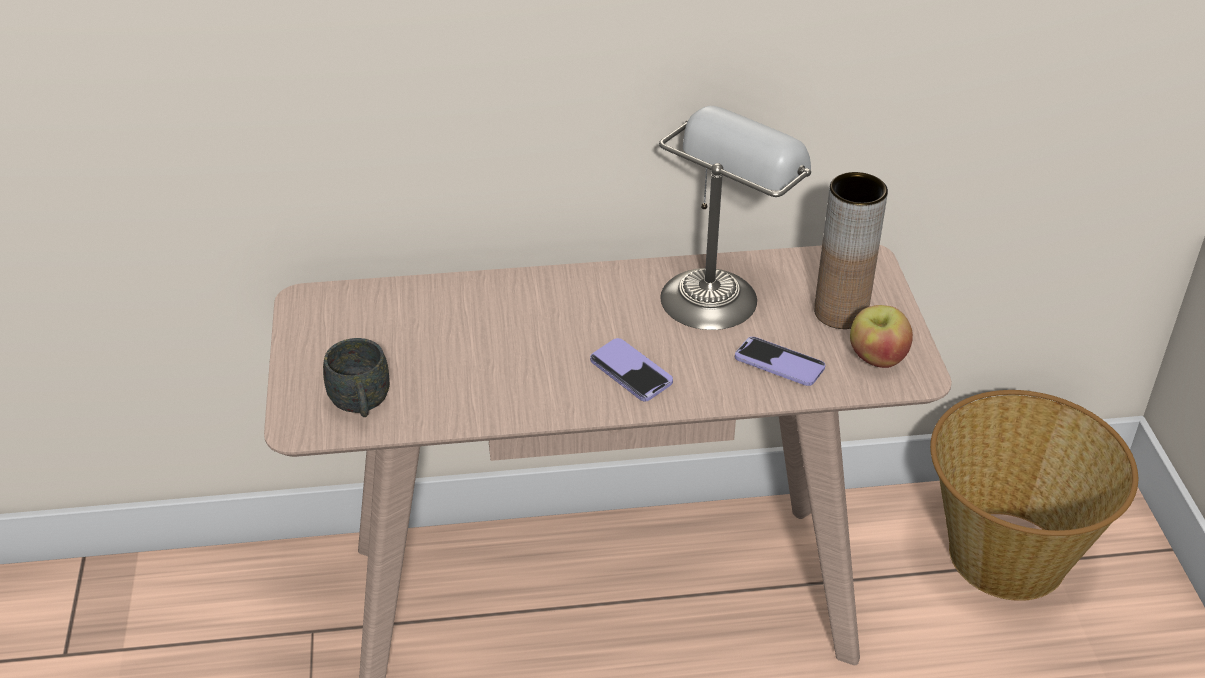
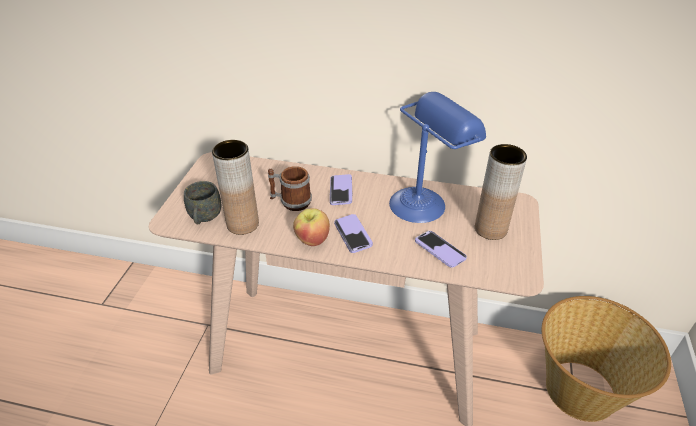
camera: 20 degrees right, 0 degrees up
(436, 399) = (242, 224): none -> brown vase
(495, 342) = (290, 202): none -> mug
(571, 304) = (341, 191): none -> phone
(718, 287) = (426, 199): white table lamp -> blue table lamp
(877, 358) = (501, 261): apple -> apple (312, 239)

